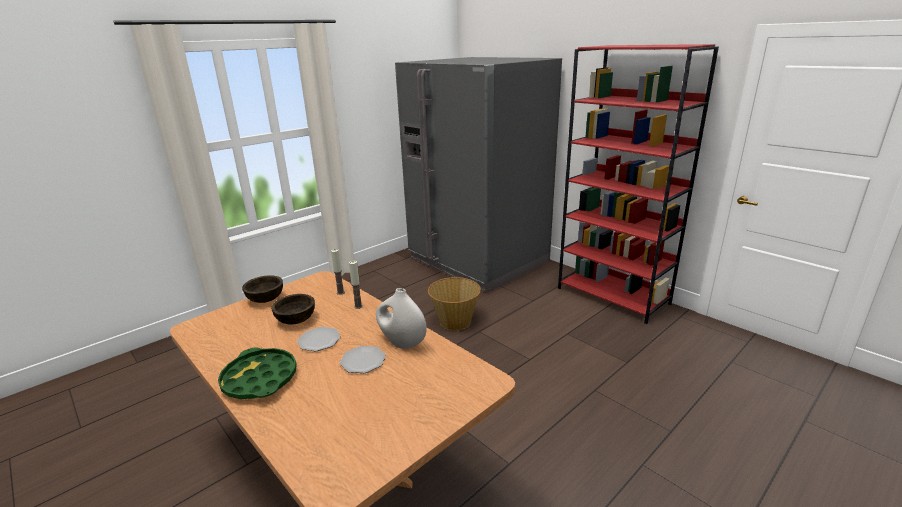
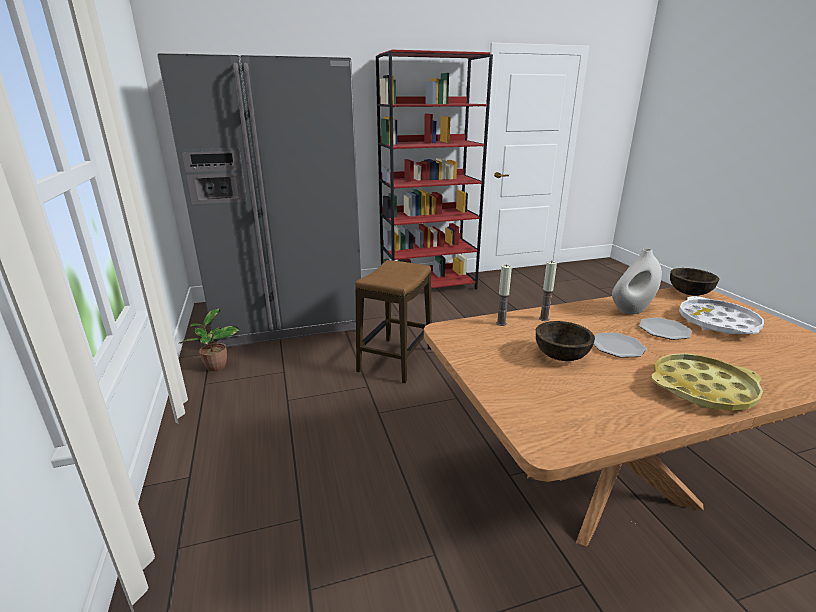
camera: 65 degrees left, 0 degrees up
(259, 379) = (702, 389): green tray -> yellow tray
(265, 299) = (484, 372): brown bowl -> brown bowl (689, 293)
(392, 266) = (215, 367): none -> potted plant
(399, 392) = (717, 323): none -> white tray
(455, 321) = (395, 360): basket -> stool

